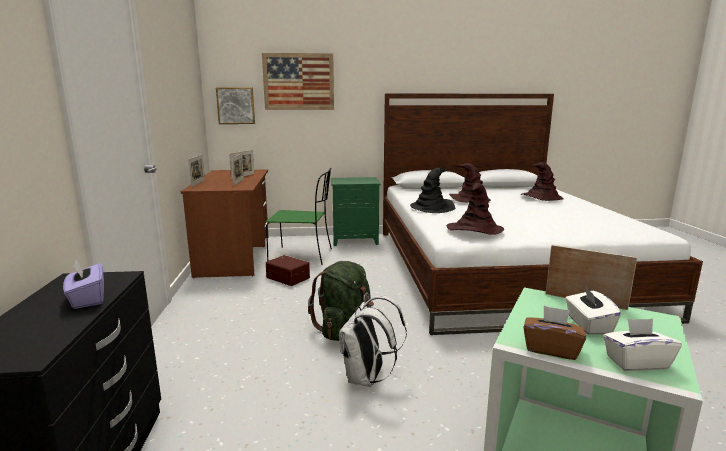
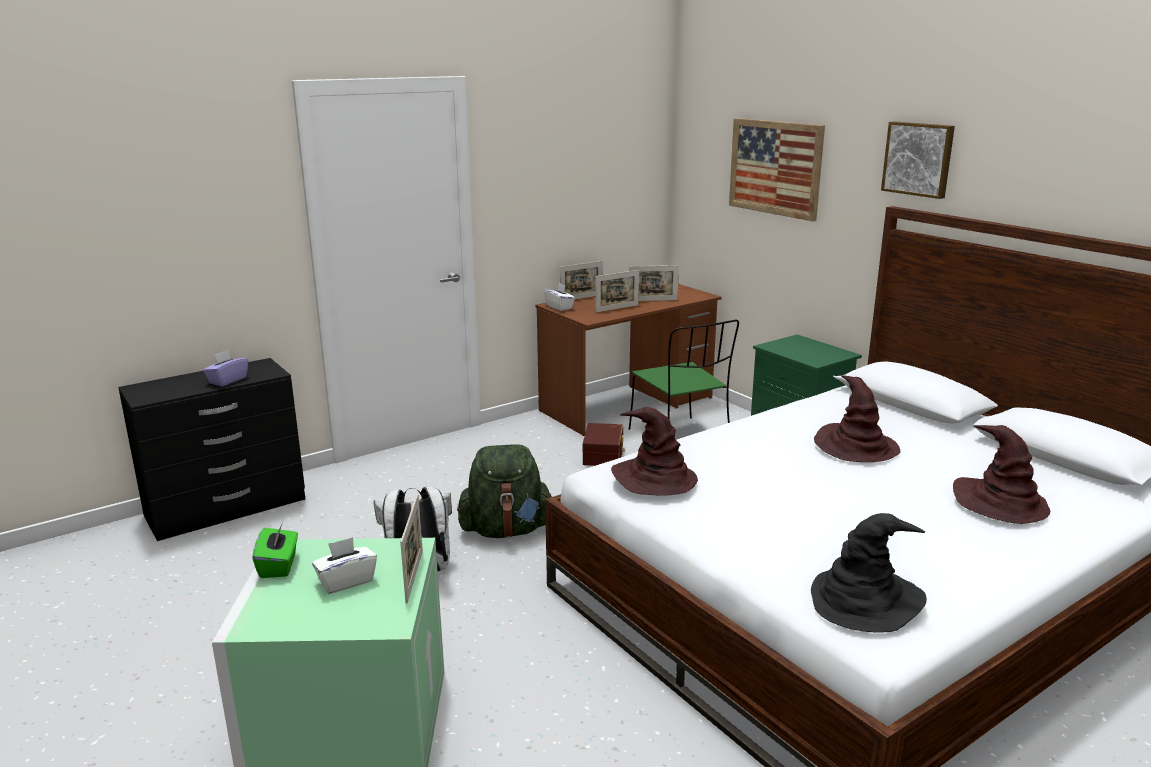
camera: 60 degrees right, 5 degrees up
(236, 105) = (701, 193): picture -> picture (918, 159)
(432, 208) = (753, 433): black hat -> black hat (865, 601)
(551, 349) = (279, 566): brown tissue box -> green tissue box
(636, 362) = (271, 609): white tissue box -> white tissue box (559, 307)

